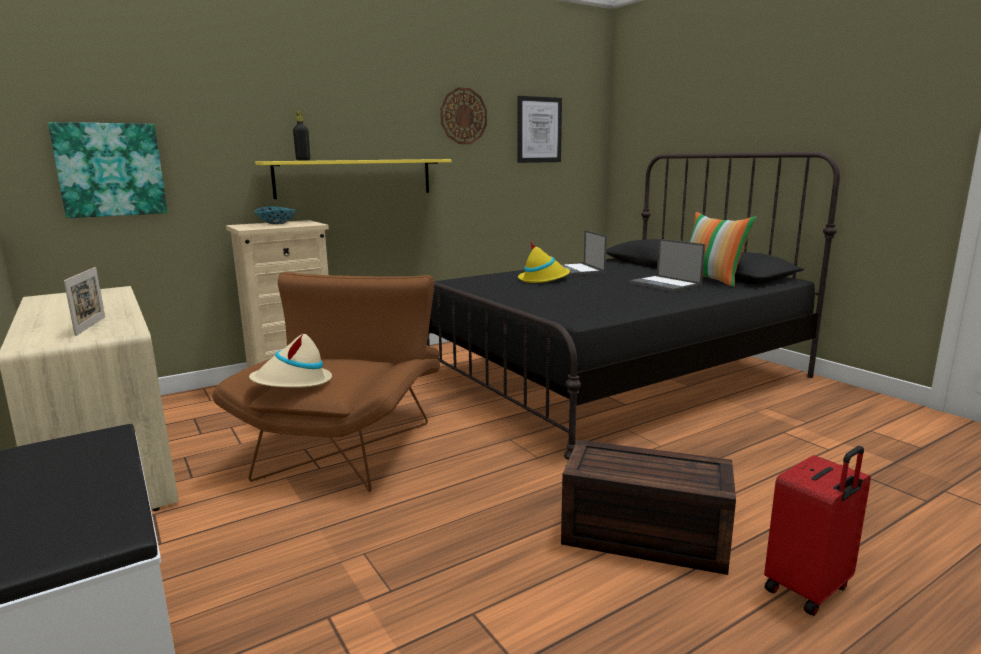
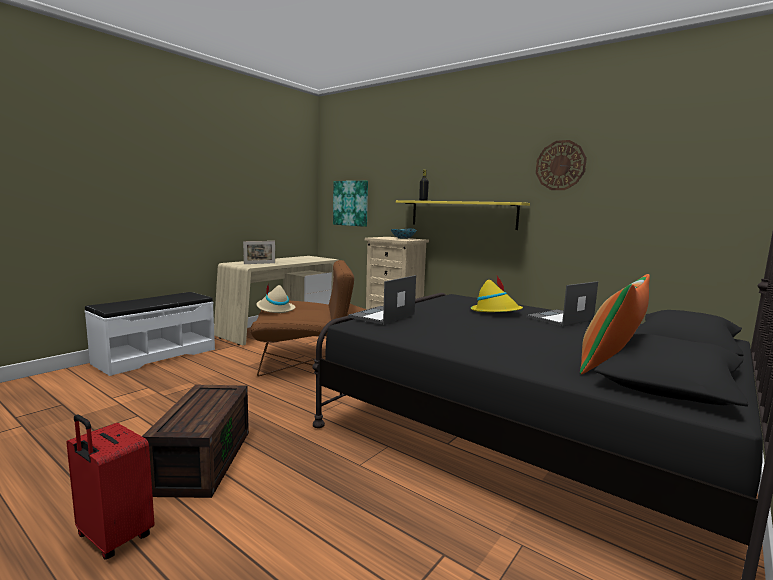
camera: 70 degrees right, 5 degrees down
(539, 130) = (658, 174): picture -> none
(665, 284) = (540, 346): laptop -> laptop (382, 316)

